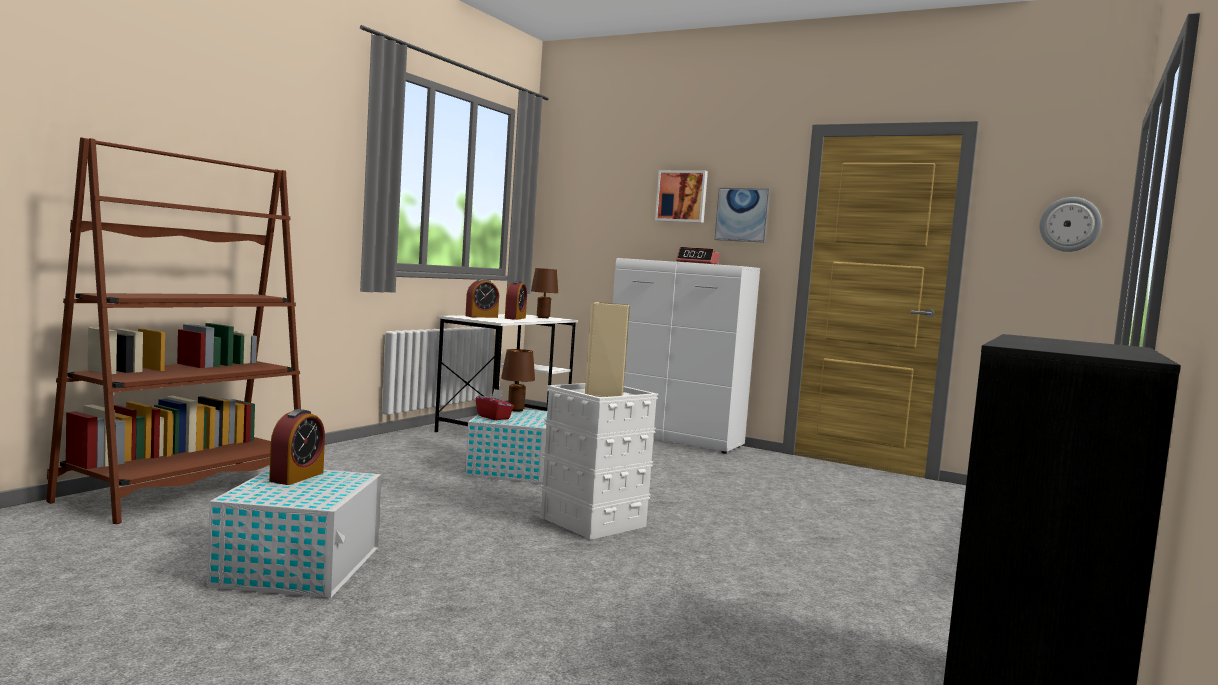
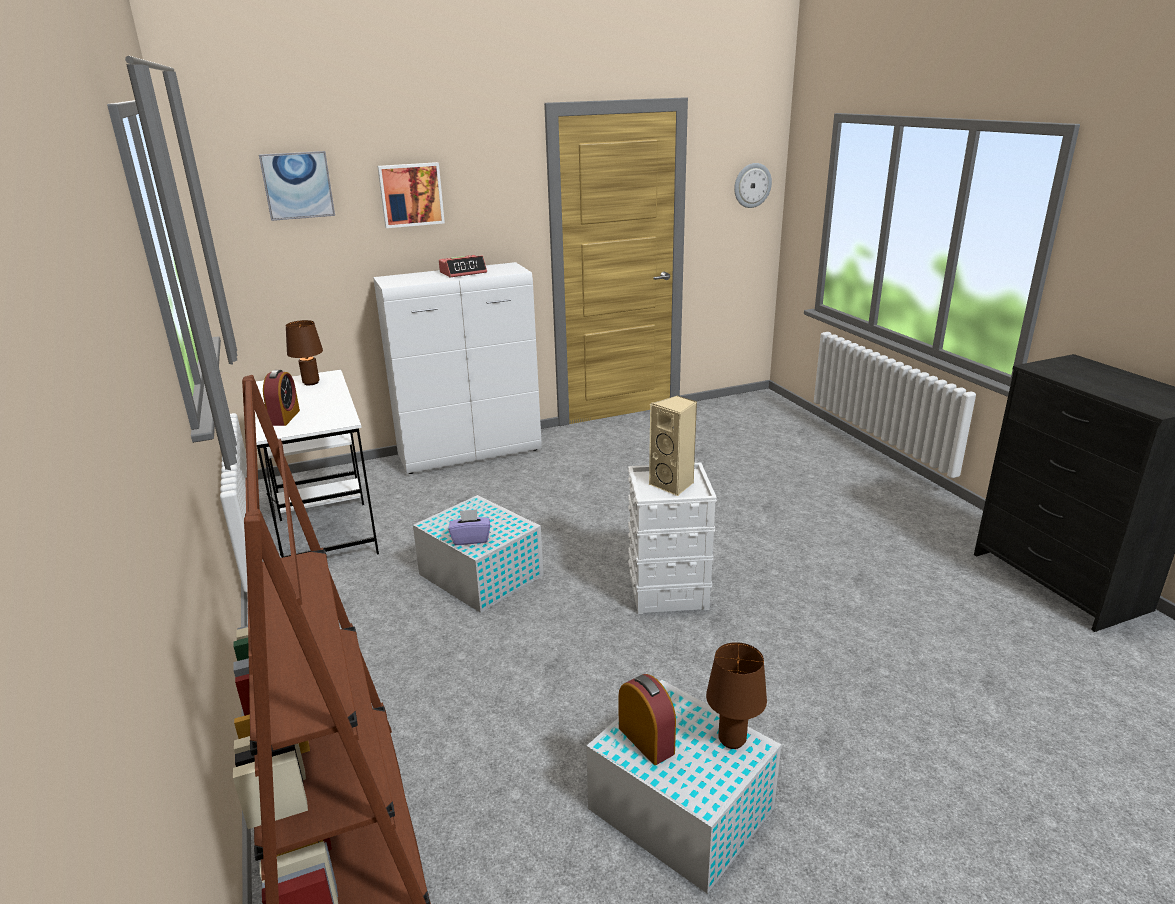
camera: 50 degrees left, 20 degrees up
(494, 417) = (471, 539): red tissue box -> purple tissue box
(515, 318) = (311, 401): alarm clock -> none
(516, 410) = (448, 515): brown table lamp -> brown table lamp (732, 739)
(742, 215) = (485, 208): picture -> picture (297, 185)

